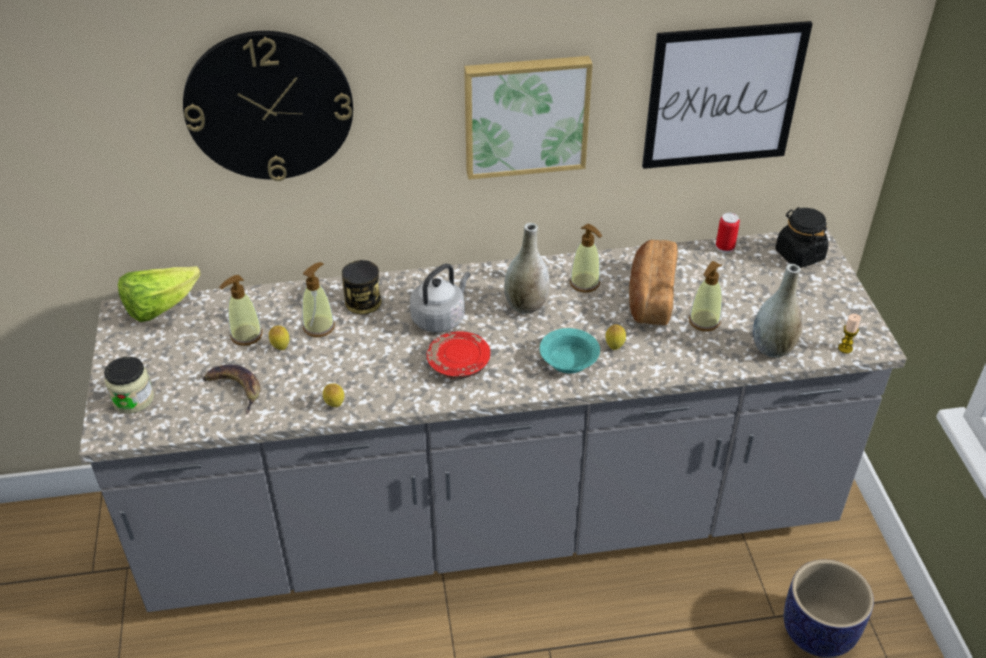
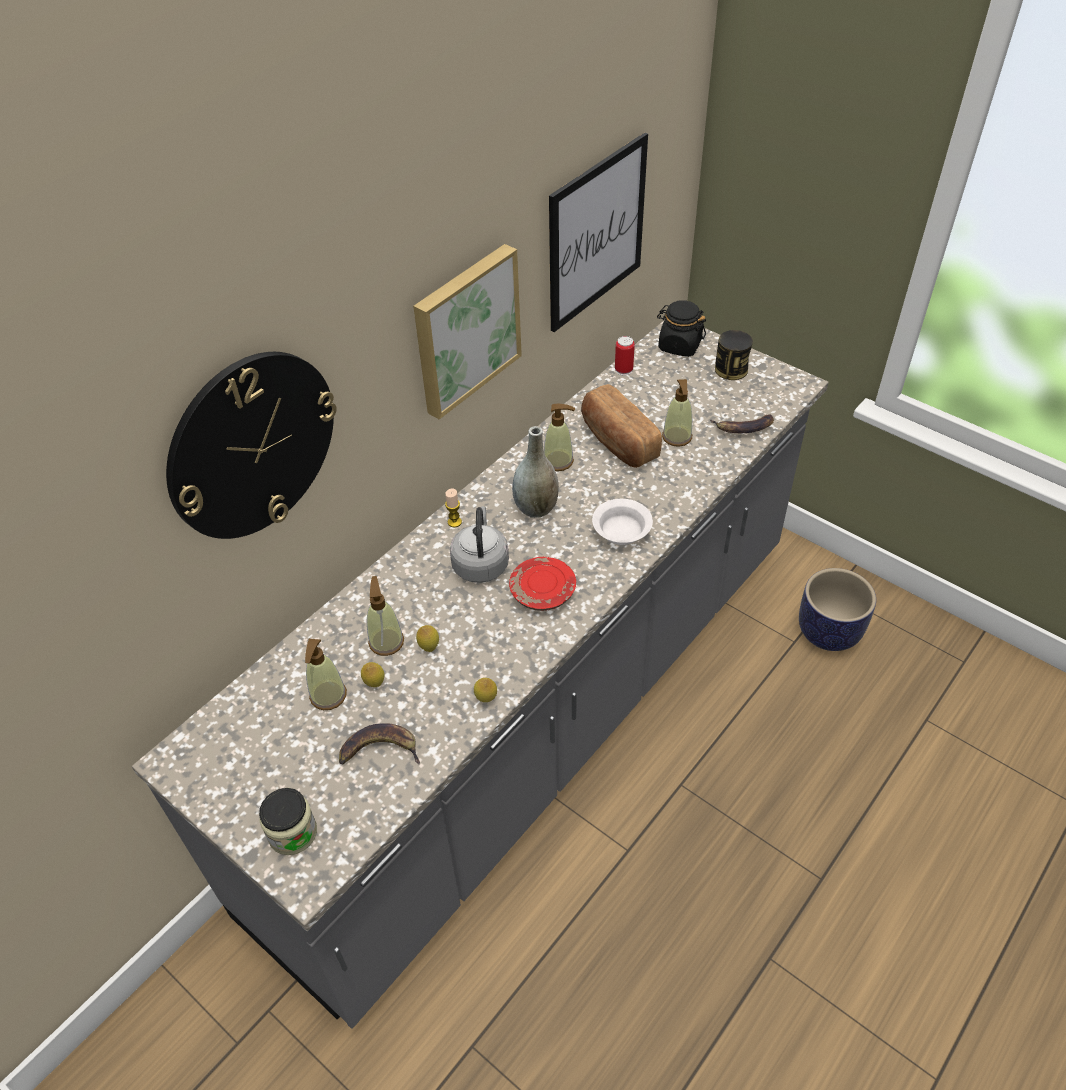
camera: 40 degrees left, 5 degrees up
(160, 307) = (206, 729): lettuce -> none
(363, 302) = (398, 594): can -> can (731, 369)
(568, 362) = (622, 533): turquoise bowl -> white bowl
(614, 346) = (640, 498): lemon -> lemon (429, 647)
(772, 348) = (743, 428): grey vase -> banana
(845, 348) = (786, 398): candle -> candle (454, 522)

